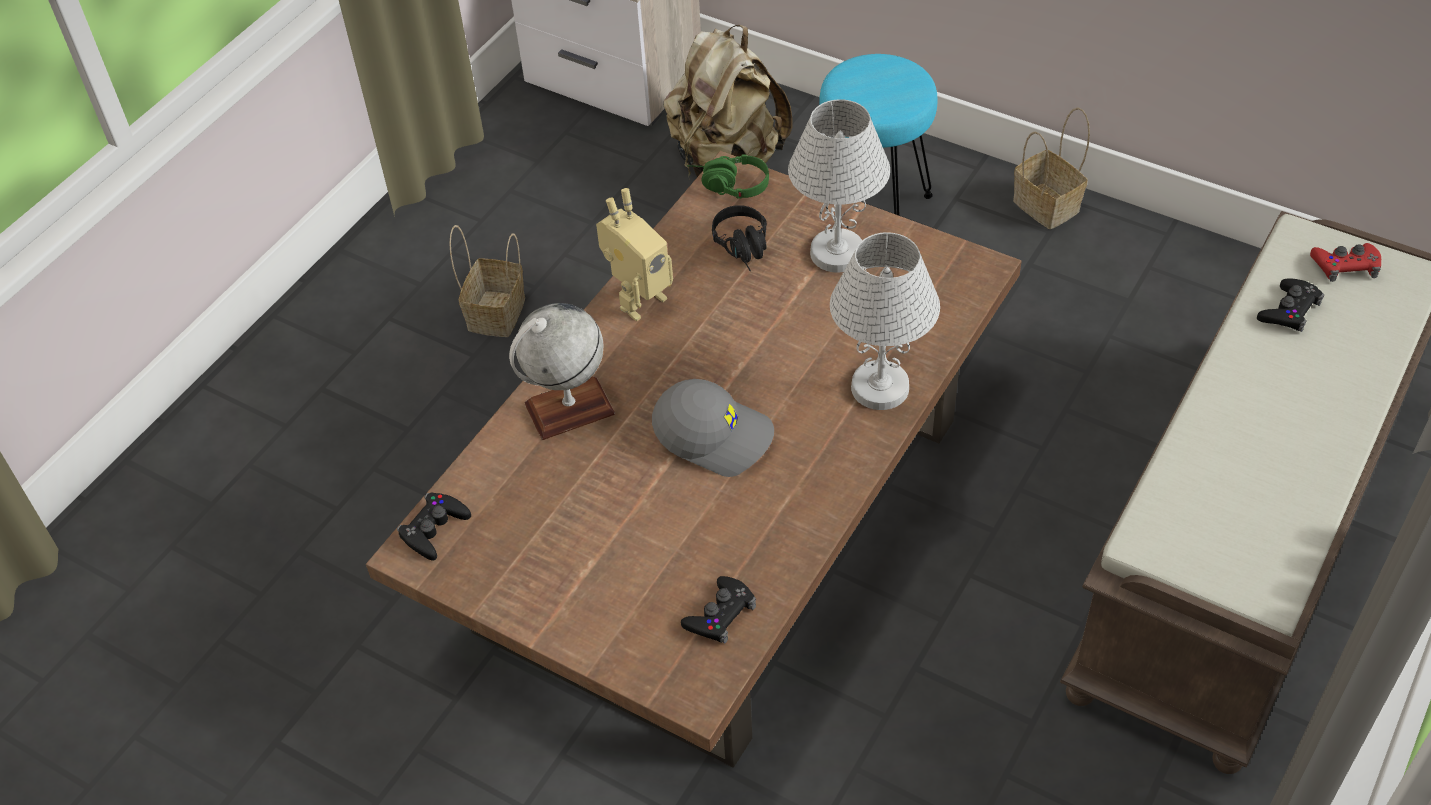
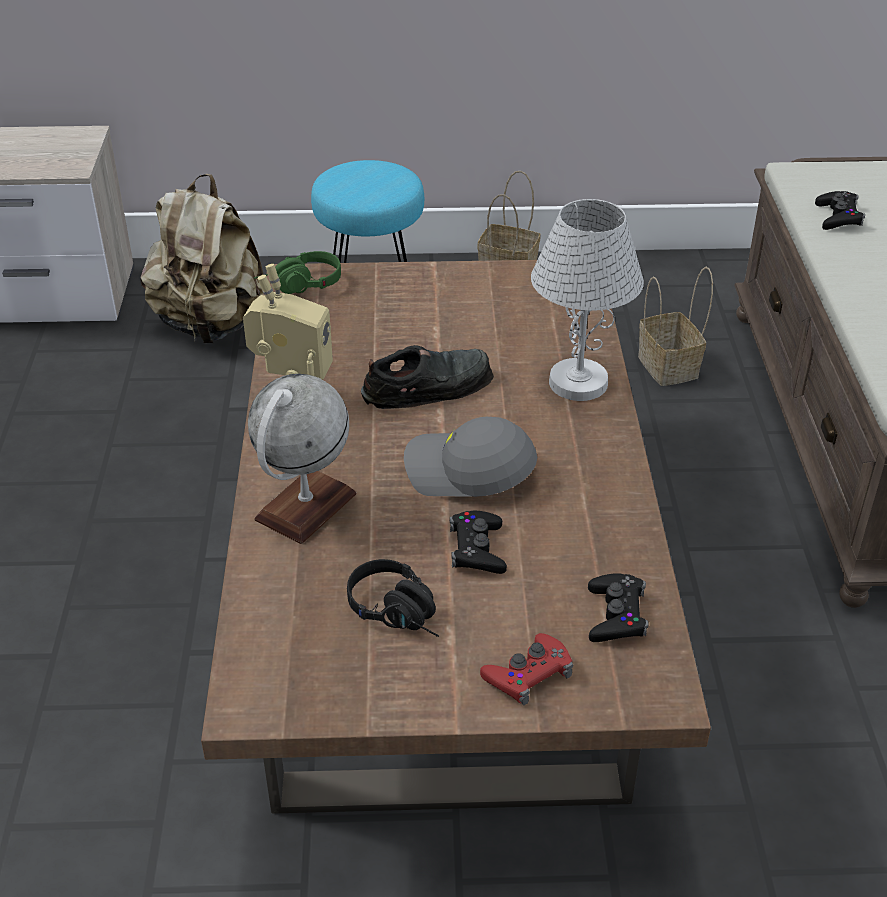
camera: 35 degrees left, 10 degrees down
(434, 529) = (254, 671): black game controller -> black game controller (477, 549)
(497, 315) = (78, 519): basket -> basket (670, 367)
(715, 434) = (468, 472): grey cap -> grey cap turned 150 degrees counterclockwise
(745, 249) = (360, 325): black headphones -> black headphones (401, 614)
(751, 337) = (429, 387): none -> black shoe
(837, 253) = (446, 302): white table lamp -> none
(1345, 266) = (843, 179): red game controller -> red game controller (528, 674)

